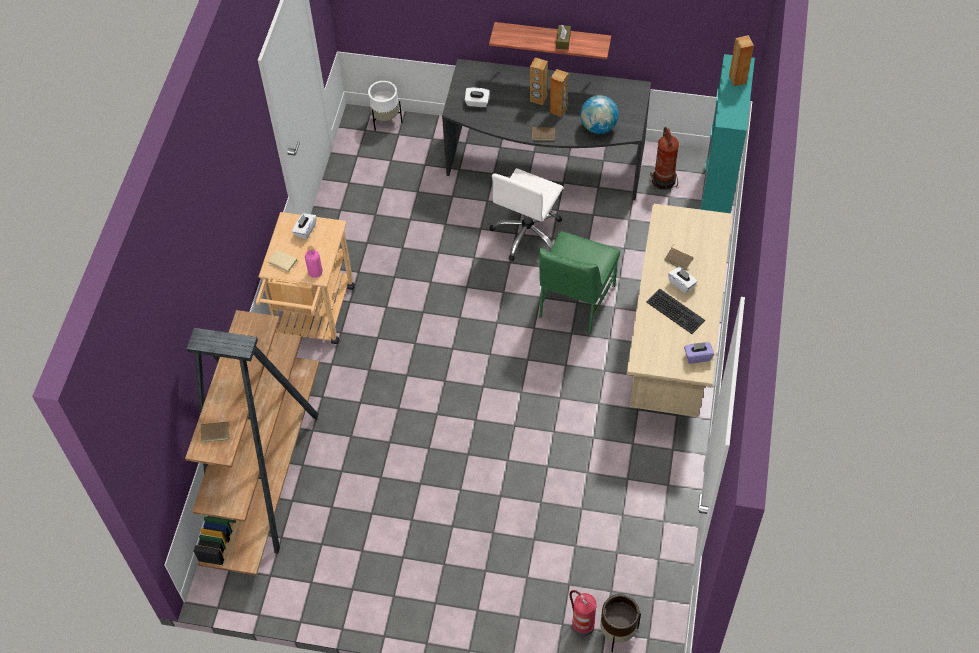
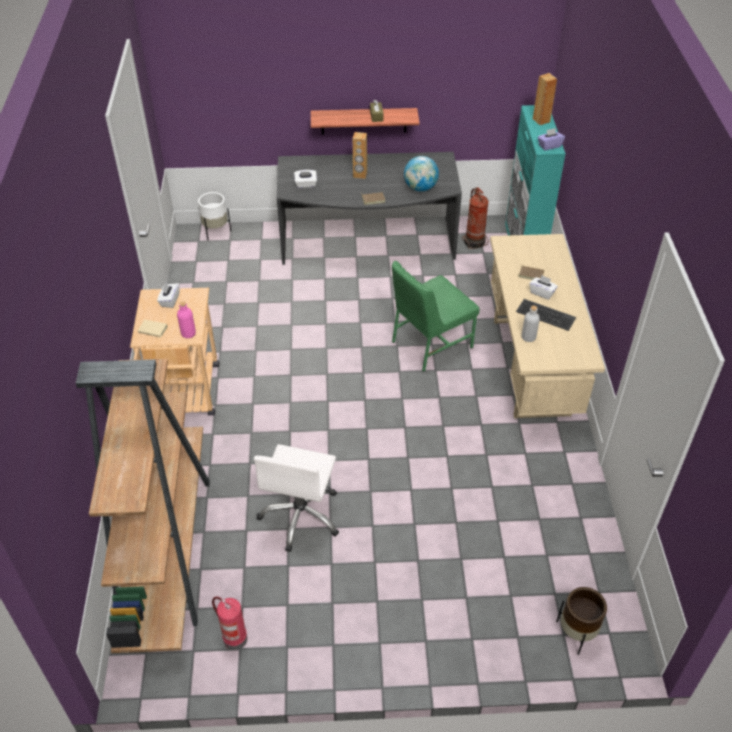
camera: 15 degrees left, 10 degrees down
(215, 431) = (119, 479): brown book -> none
(527, 234) = (369, 298): white office chair -> white office chair (301, 516)
(558, 110) = (380, 181): brown speaker -> none
(575, 301) = (430, 344): green chair -> green chair turned 45 degrees clockwise
(582, 625) = (538, 633): fire extinguisher -> fire extinguisher (234, 639)
(648, 335) = (528, 337): none -> grey bottle
(697, 356) = (581, 348): purple tissue box -> purple tissue box (549, 146)

